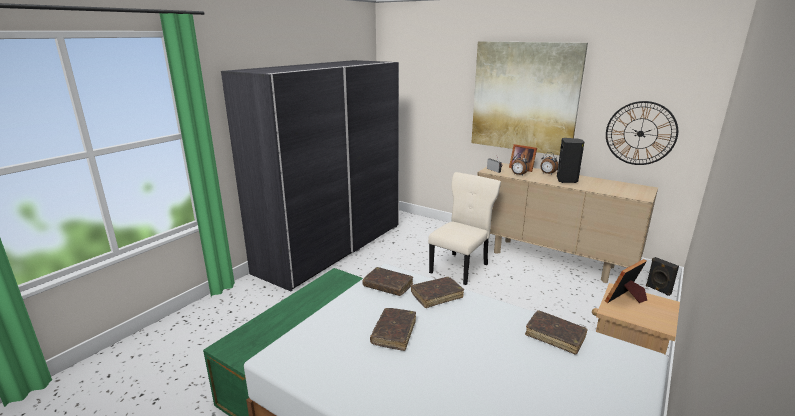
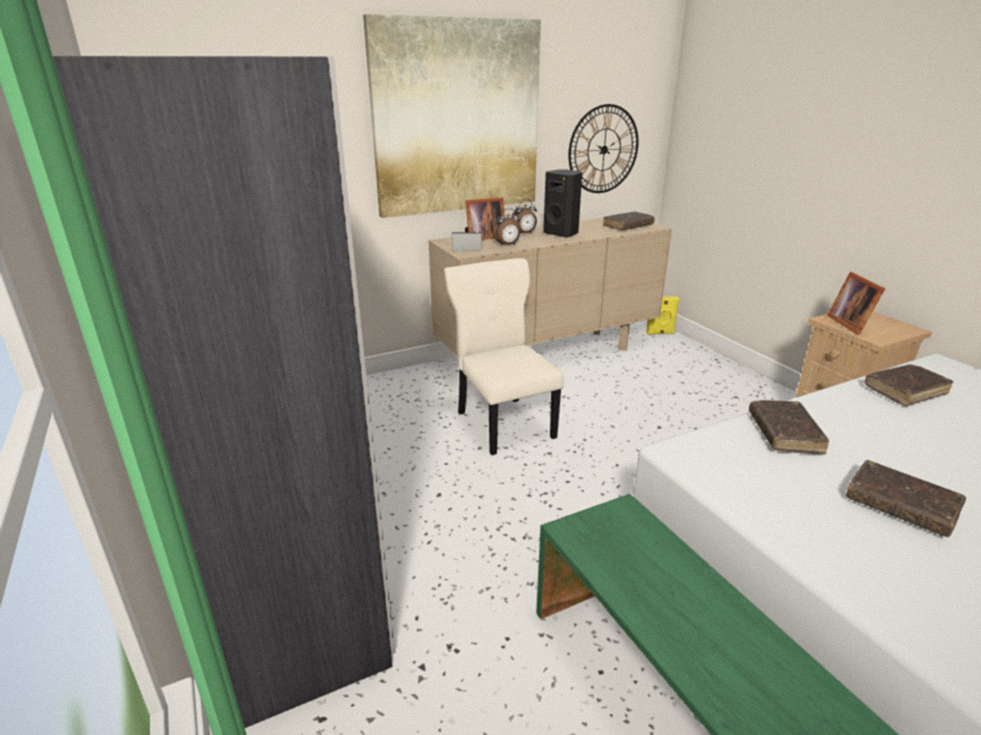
camera: 60 degrees left, 5 degrees up
(388, 286) = (736, 467): brown book -> brown book (628, 226)
(658, 290) = (660, 333): black speaker -> yellow speaker

